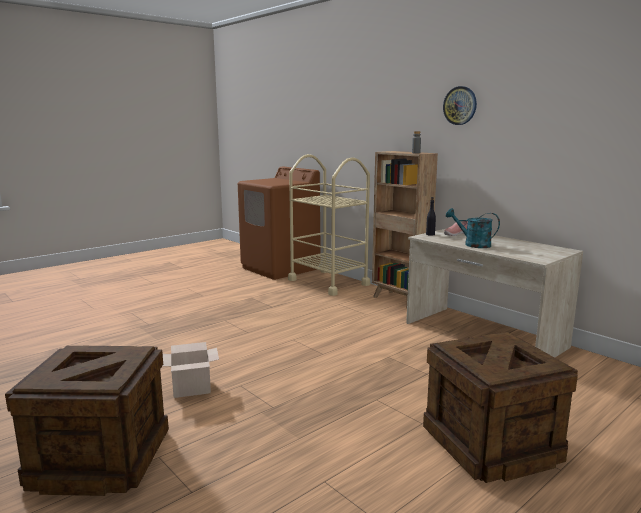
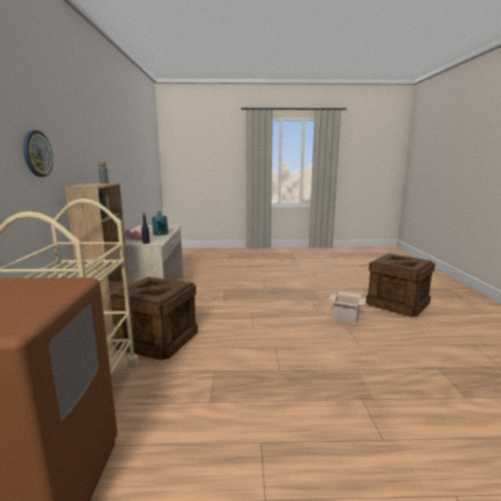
camera: 140 degrees left, 0 degrees up
(460, 105) = (90, 138): wall clock -> wall clock (37, 154)
(491, 445) = (254, 271): crate -> crate (159, 341)

